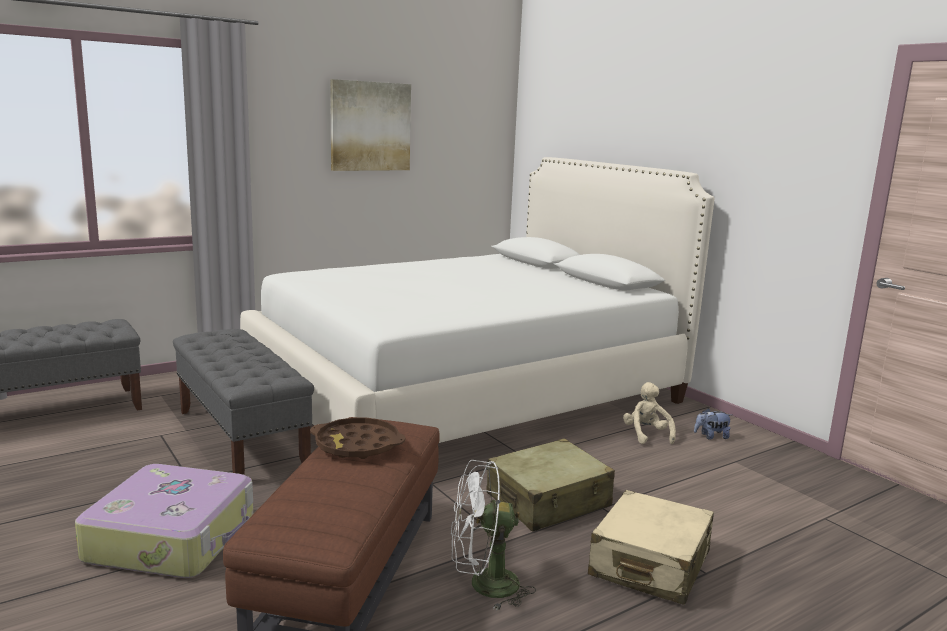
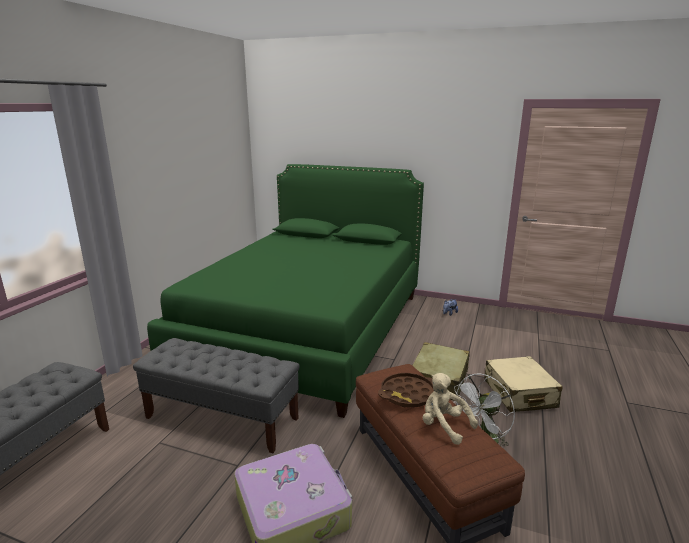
camera: 35 degrees left, 5 degrees up
(370, 126) = (179, 157): picture -> none
(467, 392) = (307, 329): white bed -> green bed
(646, 435) = (424, 323): beige plush toy -> beige plush toy (444, 426)

